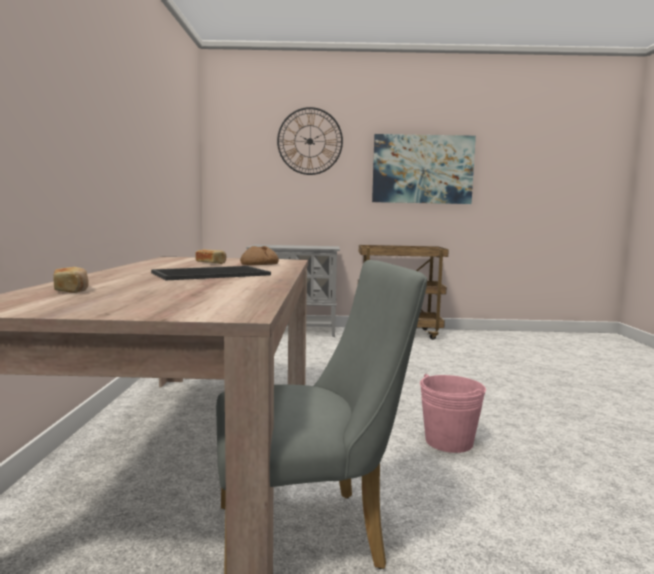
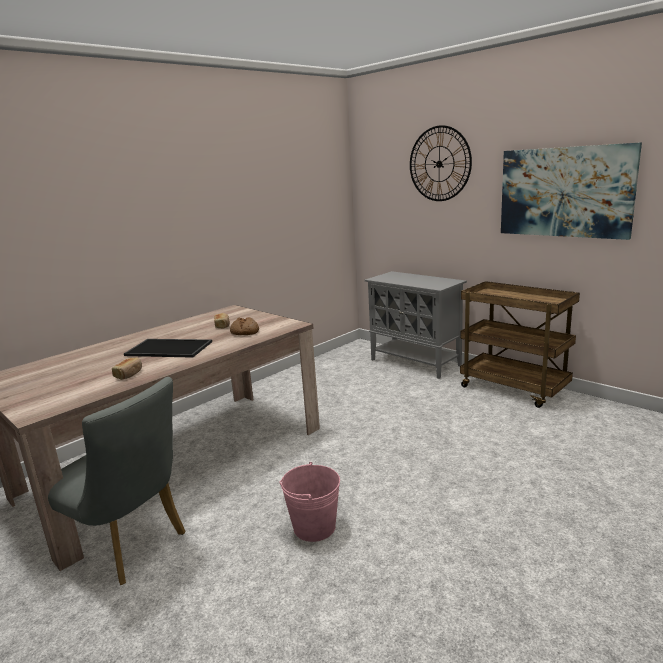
camera: 45 degrees right, 10 degrees up
(72, 290) = (60, 362): bread -> bread (129, 374)

